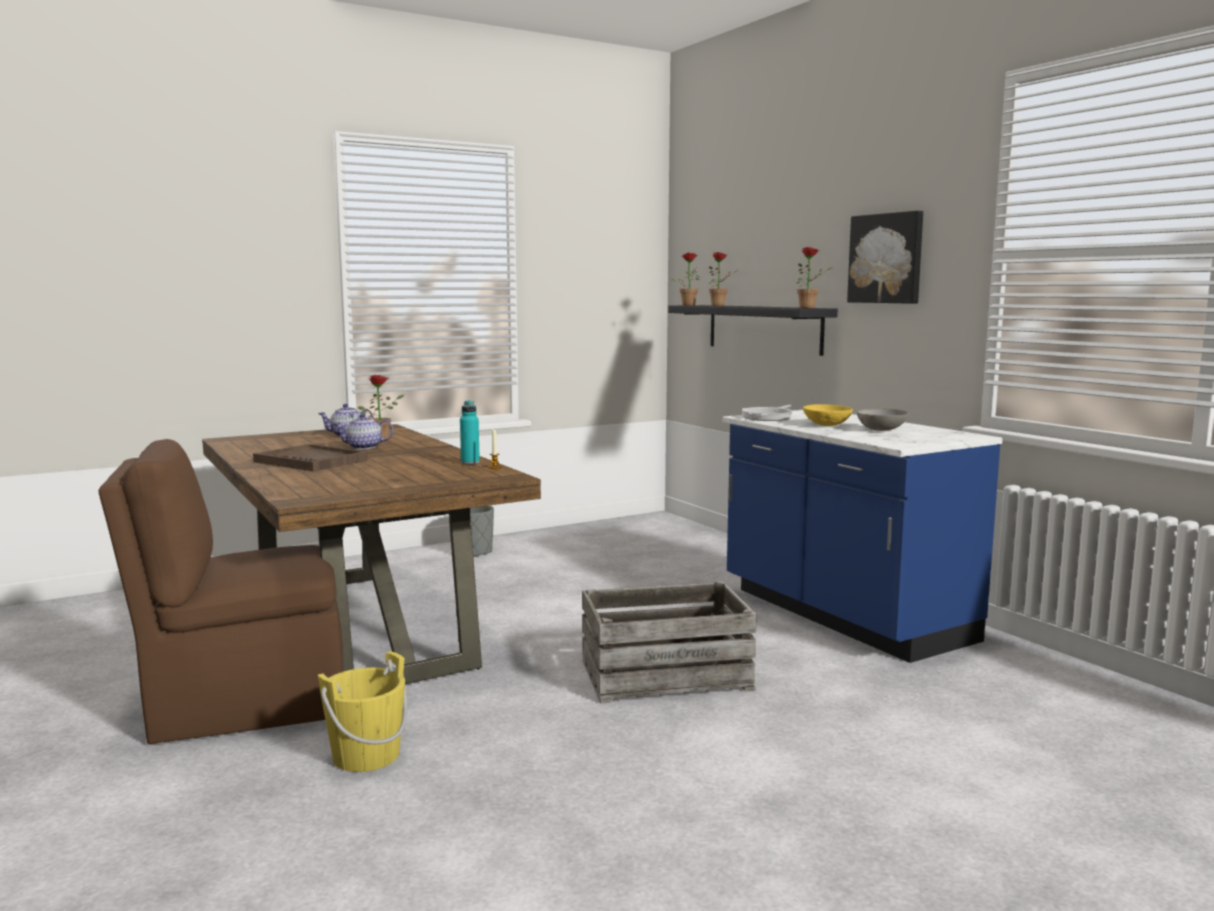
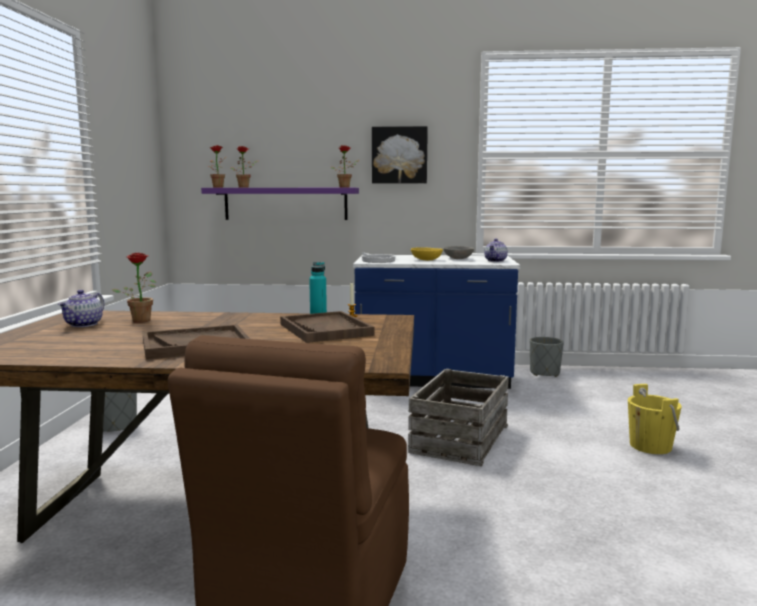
camera: 55 degrees left, 0 degrees up
(364, 447) = (170, 327): teapot -> teapot (495, 261)
(366, 756) = (488, 567): yellow bucket -> yellow bucket (650, 446)
(416, 472) = (326, 329): none -> brown tray
(763, 328) = (285, 203): black shelf -> purple shelf
(1039, 669) = (544, 373): none -> grey planter

